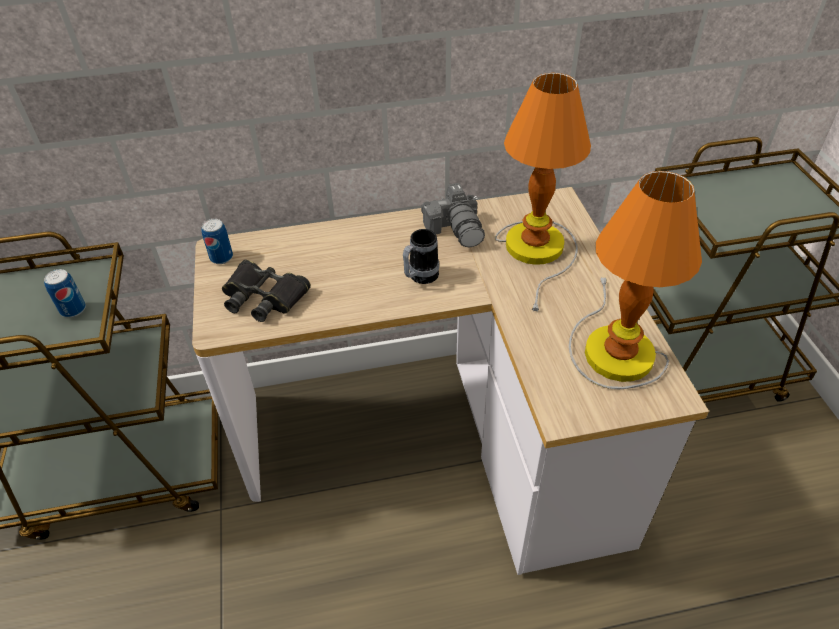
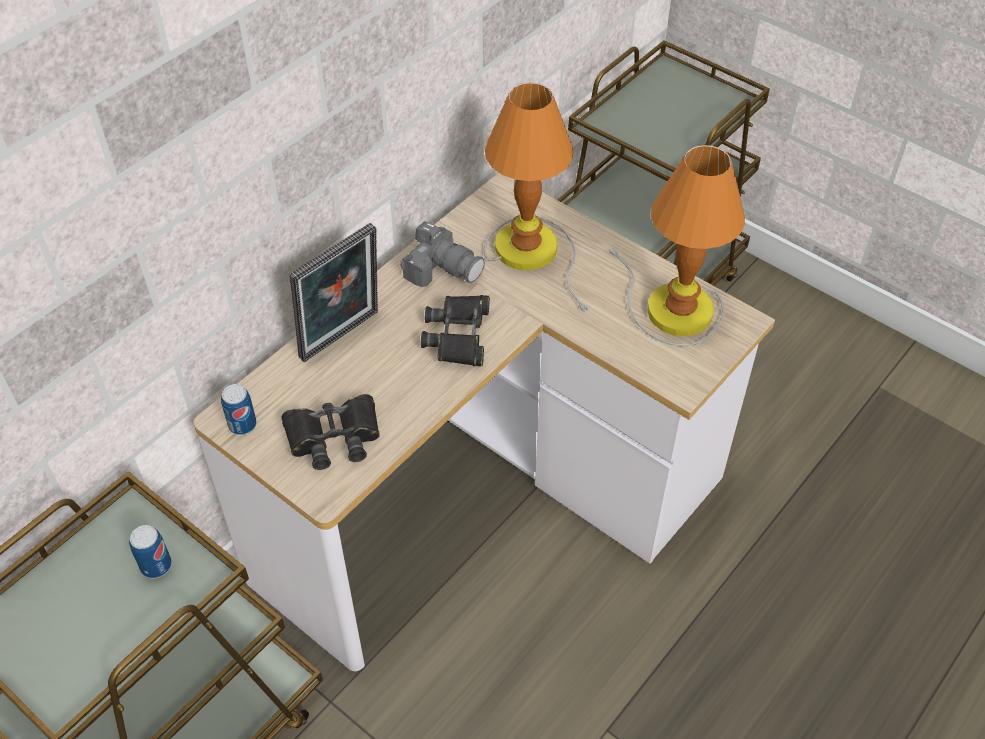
camera: 40 degrees left, 5 degrees up
(341, 239) = (343, 338): none -> picture frame
(420, 278) = (459, 335): mug -> black binoculars

